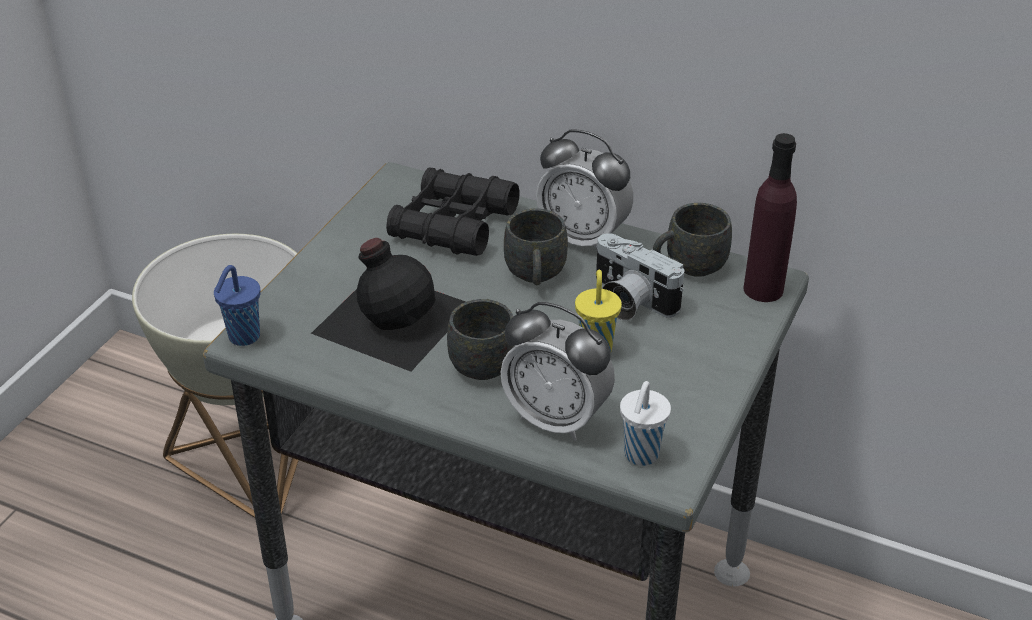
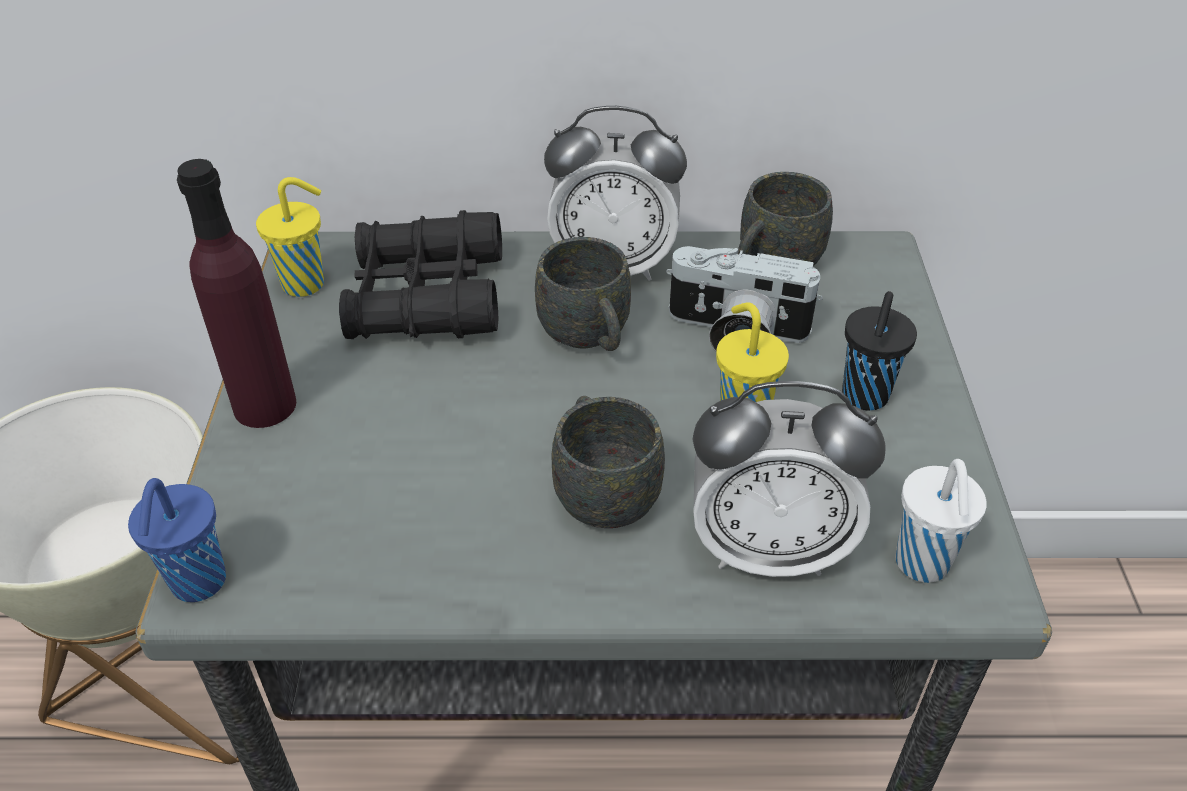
camera: 25 degrees left, 5 degrees up
(387, 197) = (306, 284): none -> yellow cup
(392, 316) = (422, 465): black bottle -> none
(682, 360) = (864, 397): none -> black cup
(763, 289) = (882, 268): purple bottle -> purple bottle (265, 405)

